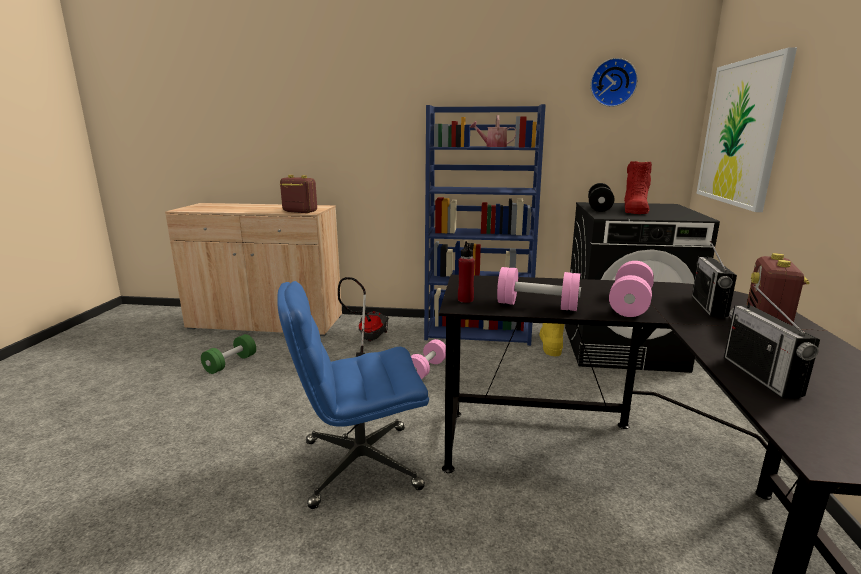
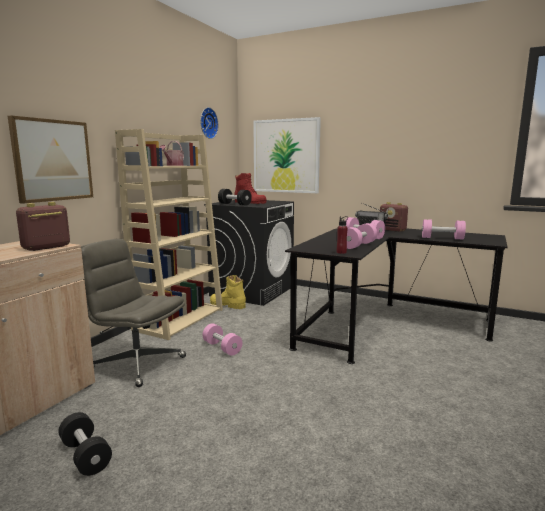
camera: 70 degrees left, 5 degrees down
(230, 363) = (85, 455): green dumbbell -> black dumbbell
(359, 465) = (335, 390): blue office chair -> none
(363, 139) = (52, 160): none -> picture
(366, 341) = (136, 364): vacuum cleaner -> grey office chair
(479, 331) = (179, 319): blue bookcase -> beige bookcase
(761, 376) = (442, 238): radio -> pink dumbbell

